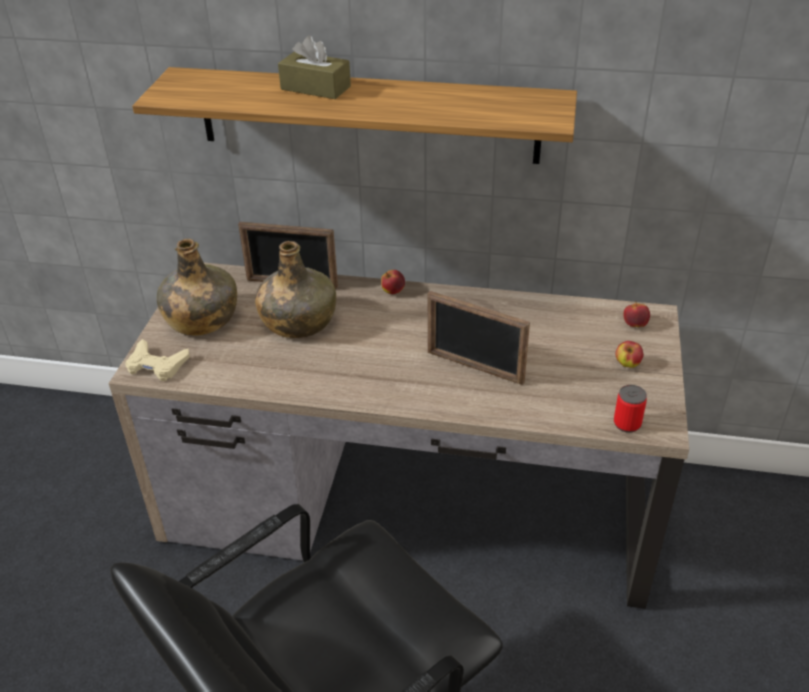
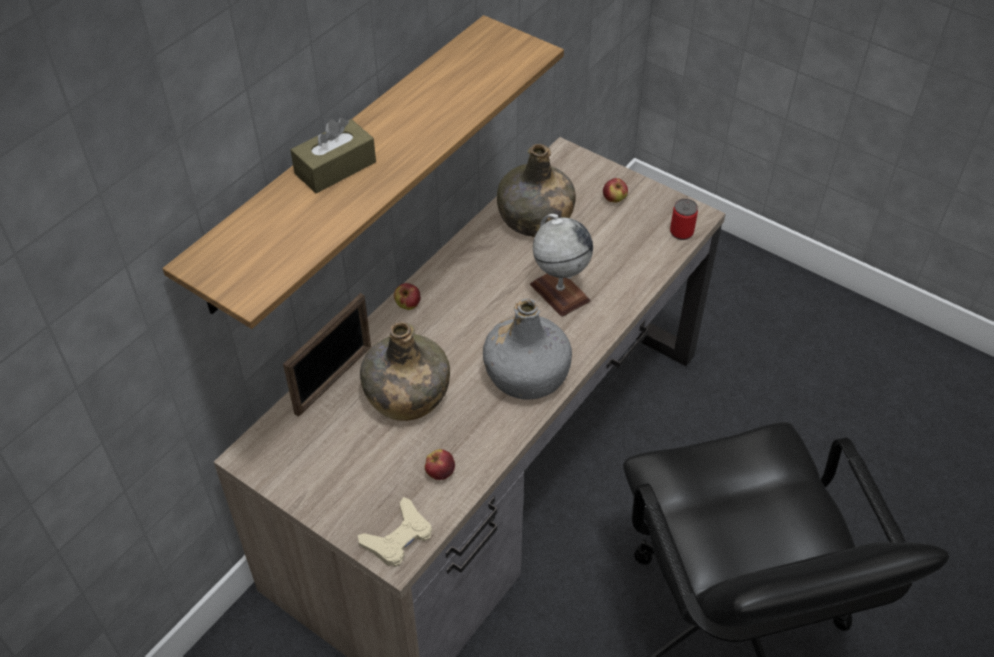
camera: 65 degrees left, 10 degrees up
(201, 319) = (342, 477): green bottle -> green bottle (535, 219)
(363, 378) = (527, 374): none -> grey bottle
(474, 367) = (559, 292): picture frame -> globe
(634, 325) = (568, 172): apple -> apple (440, 473)

